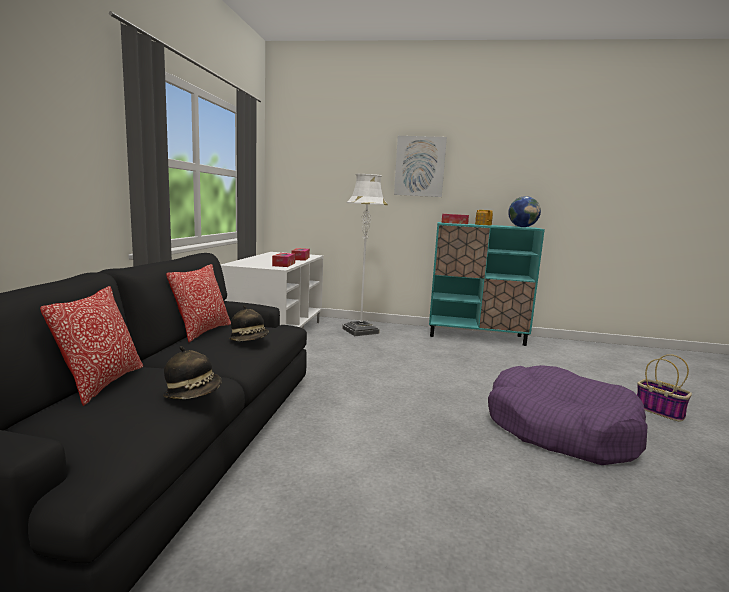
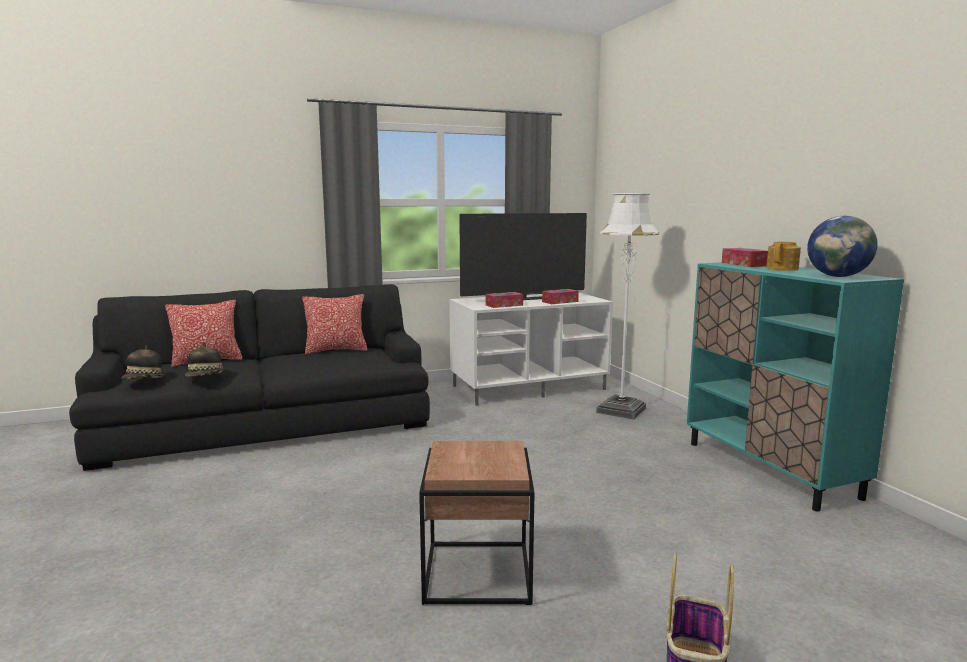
camera: 60 degrees right, 0 degrees up
(250, 340) = (331, 362): hat -> hat (144, 380)
(271, 259) = (523, 299): none -> television
(420, 166) = (733, 171): picture -> none
(560, 429) = (478, 574): purple dog bed -> brown side table

